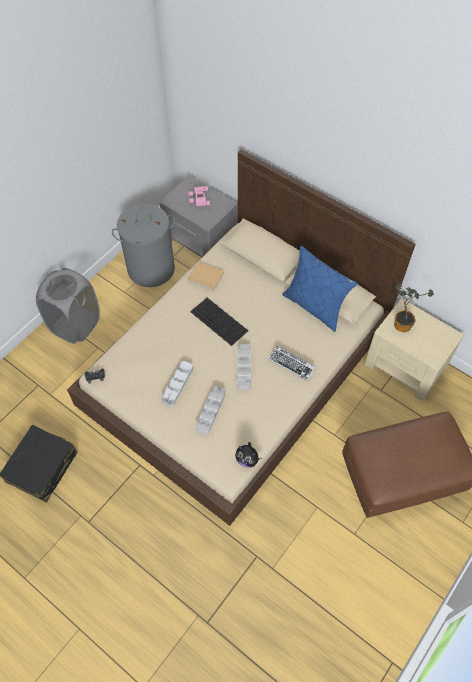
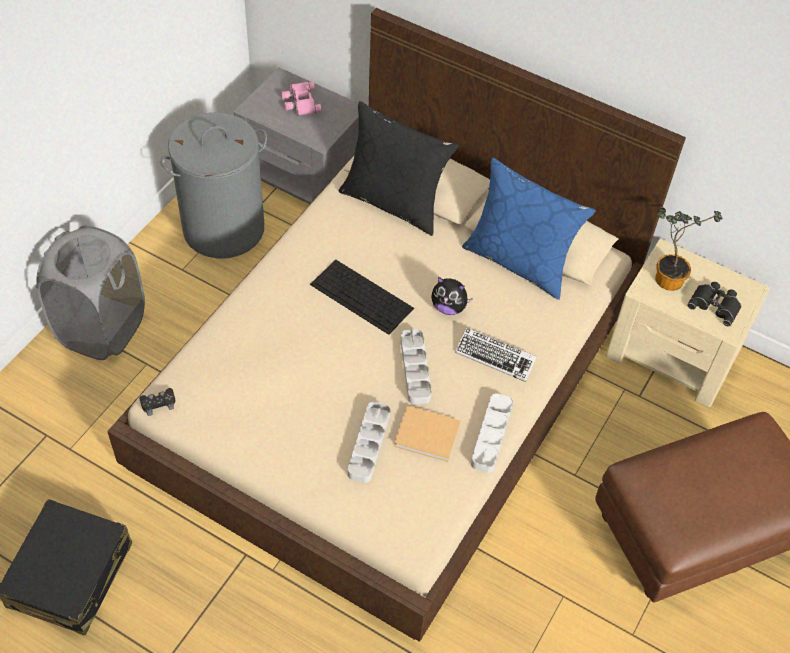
camera: 10 degrees left, 5 degrees down
(177, 384) = (305, 405): grey tray -> grey tray (491, 435)
(207, 277) = (331, 228): beige book -> beige book (429, 435)
(246, 264) = (394, 202): none -> black pillow
(247, 459) = (444, 519): plush toy -> plush toy (449, 307)
(428, 343) = (715, 304): none -> black binoculars

